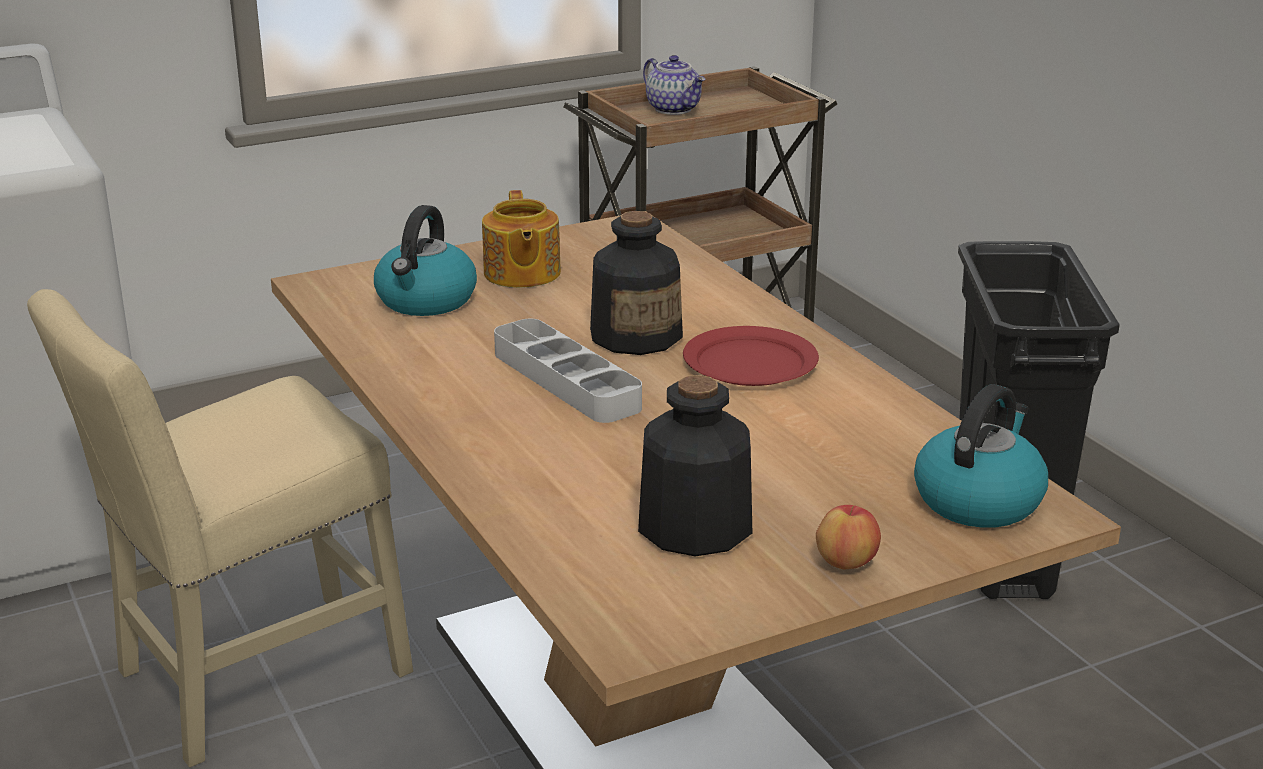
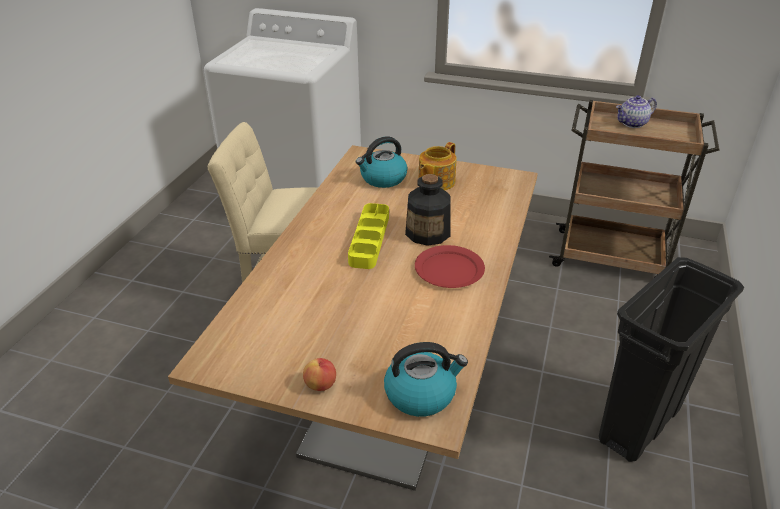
camera: 45 degrees right, 10 degrees up
(566, 380) = (369, 239): grey tray -> yellow tray
(675, 109) = (632, 124): teapot -> teapot turned 60 degrees clockwise
(693, 527) = (299, 331): bottle -> none

